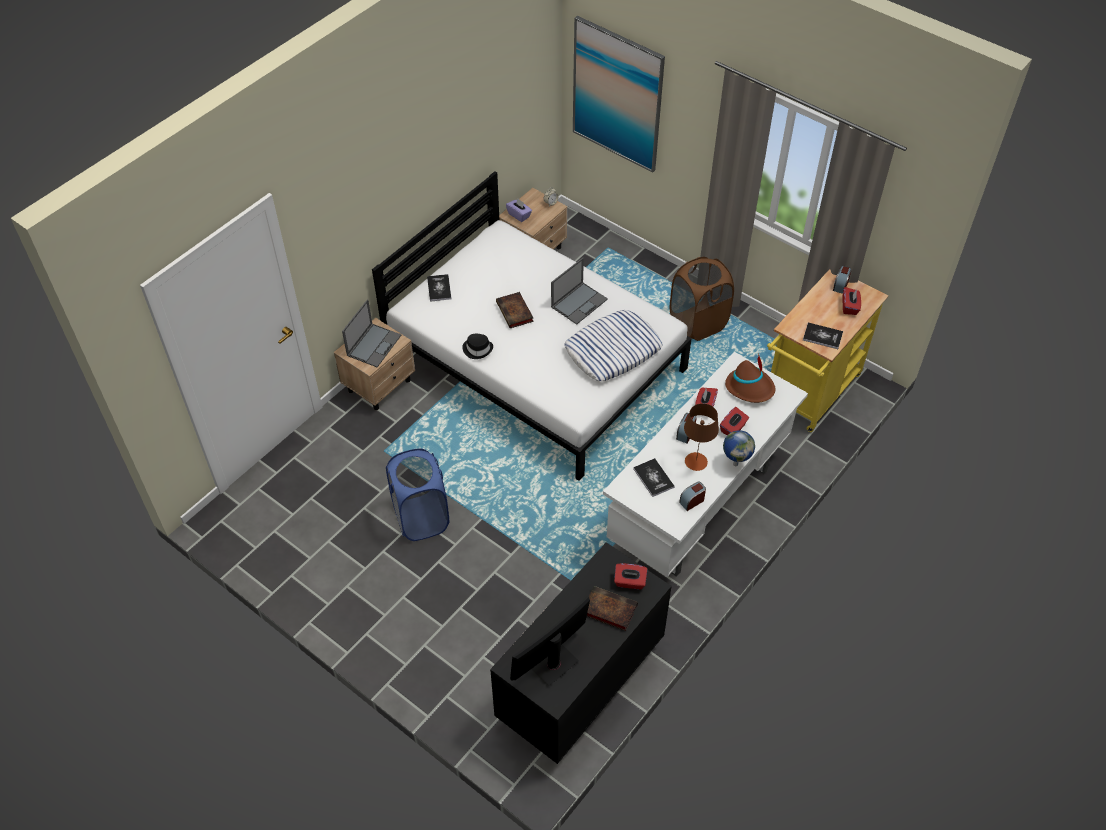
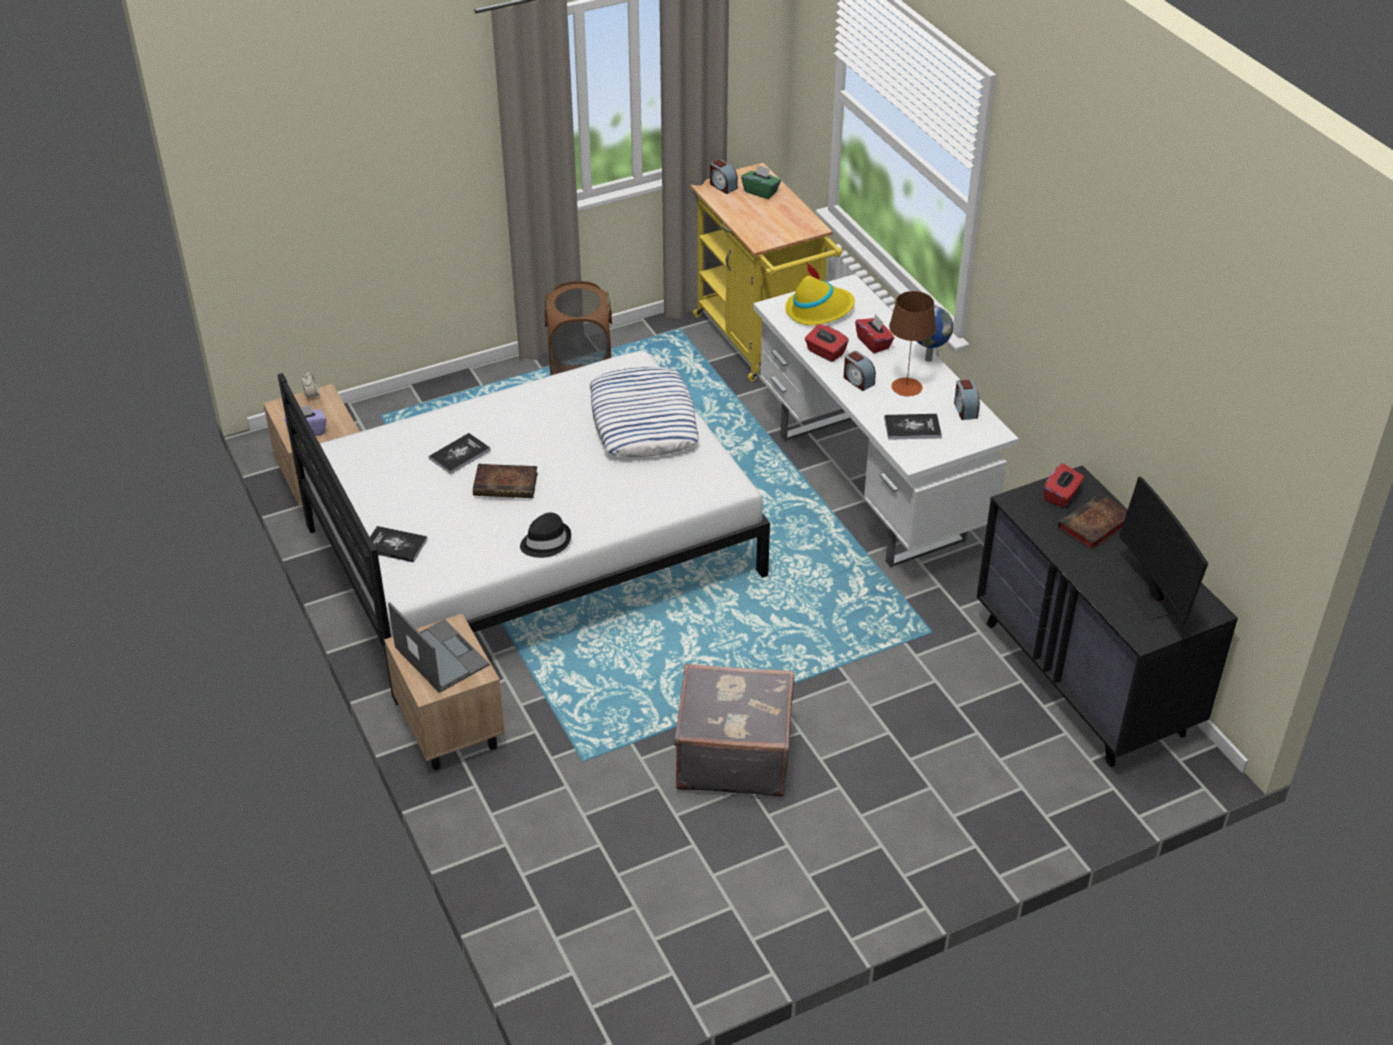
camera: 65 degrees left, 10 degrees down
(421, 518) = (733, 755): blue laundry basket -> grey suitcase
(579, 303) = (536, 422): laptop -> none
(617, 95) = (313, 179): picture -> none
(750, 387) = (819, 310): brown hat -> yellow hat
(822, 336) = (792, 224): book -> book (459, 454)
(849, 307) = (761, 192): red tissue box -> green tissue box

